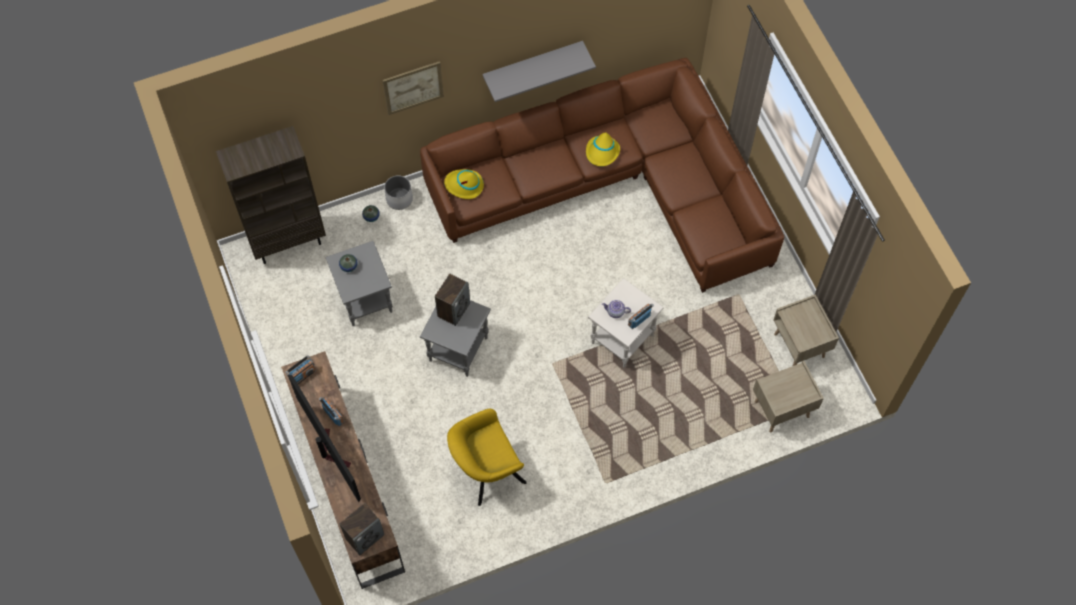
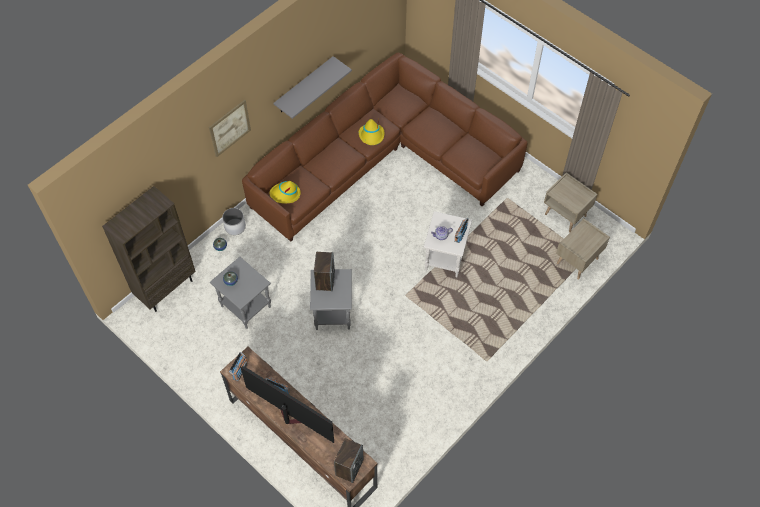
camera: 25 degrees left, 5 degrees down
(485, 472) = (398, 390): yellow armchair -> none

